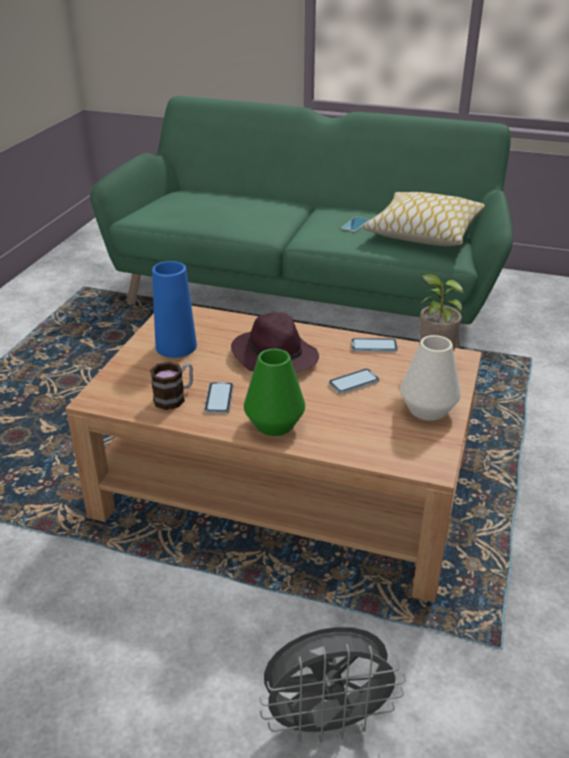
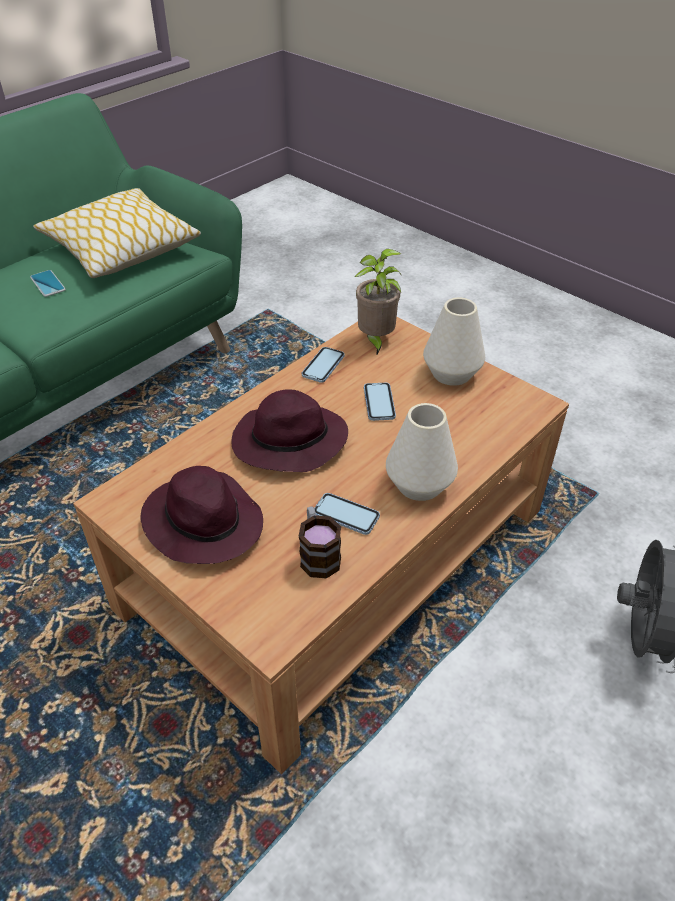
camera: 65 degrees left, 10 degrees up
(176, 346) = (202, 522): blue vase -> purple hat
(275, 424) = (419, 484): green vase -> white vase

